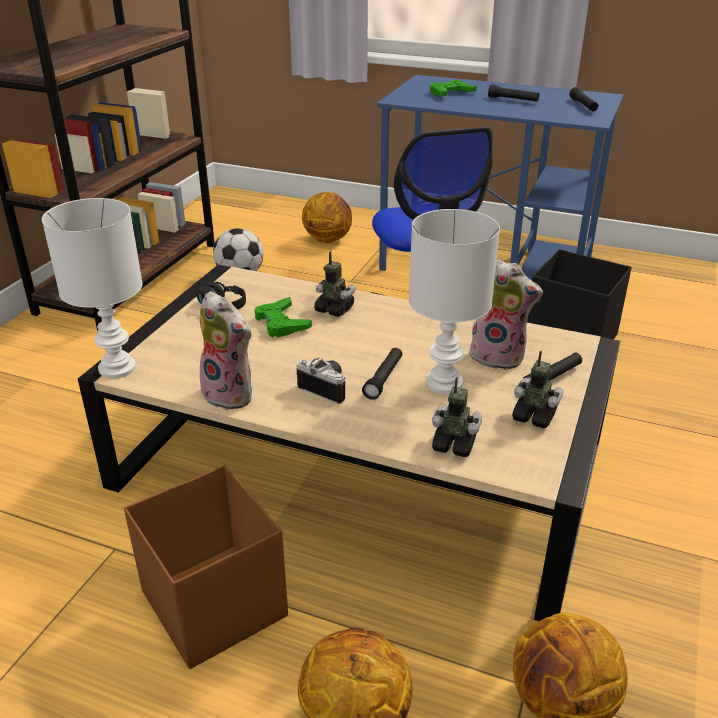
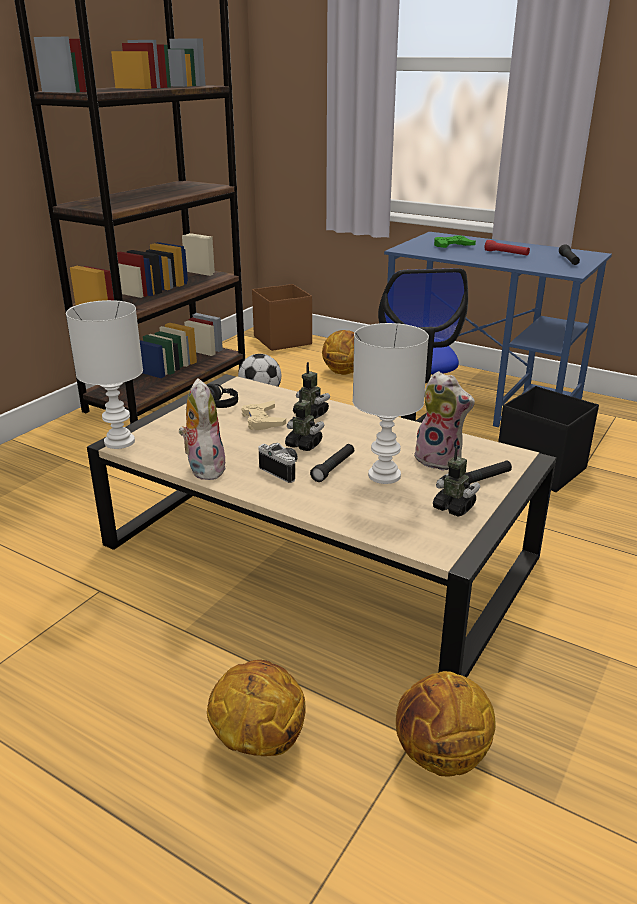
camera: 10 degrees right, 5 degrees down
(214, 602) = (167, 640): brown storage box -> brown storage box (282, 340)
(232, 394) = (204, 468): plush toy -> plush toy turned 150 degrees counterclockwise
(281, 323) = (262, 420): green game controller -> beige game controller
(454, 444) = (375, 521): toy robot -> toy robot (303, 445)
(513, 100) = (506, 253): black flashlight -> red flashlight

